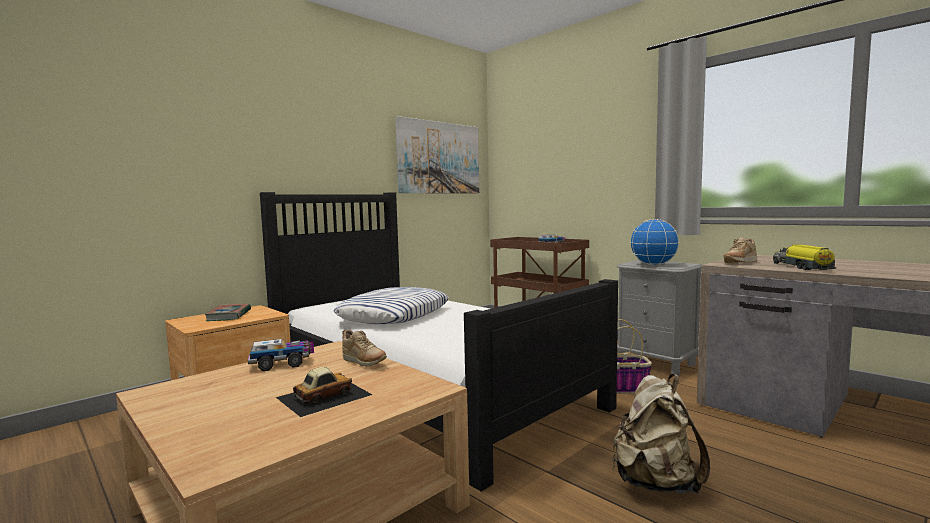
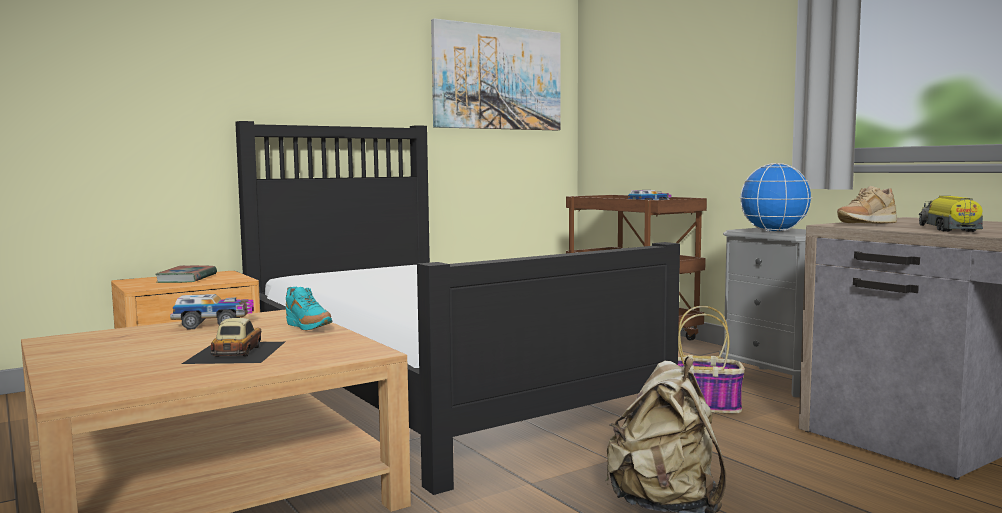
camera: 10 degrees right, 0 degrees up
(323, 396) = (235, 352): toy car -> toy car turned 60 degrees counterclockwise
(363, 363) = (308, 328): beige shoe -> turquoise shoe
(394, 314) = (391, 285): pillow -> none

